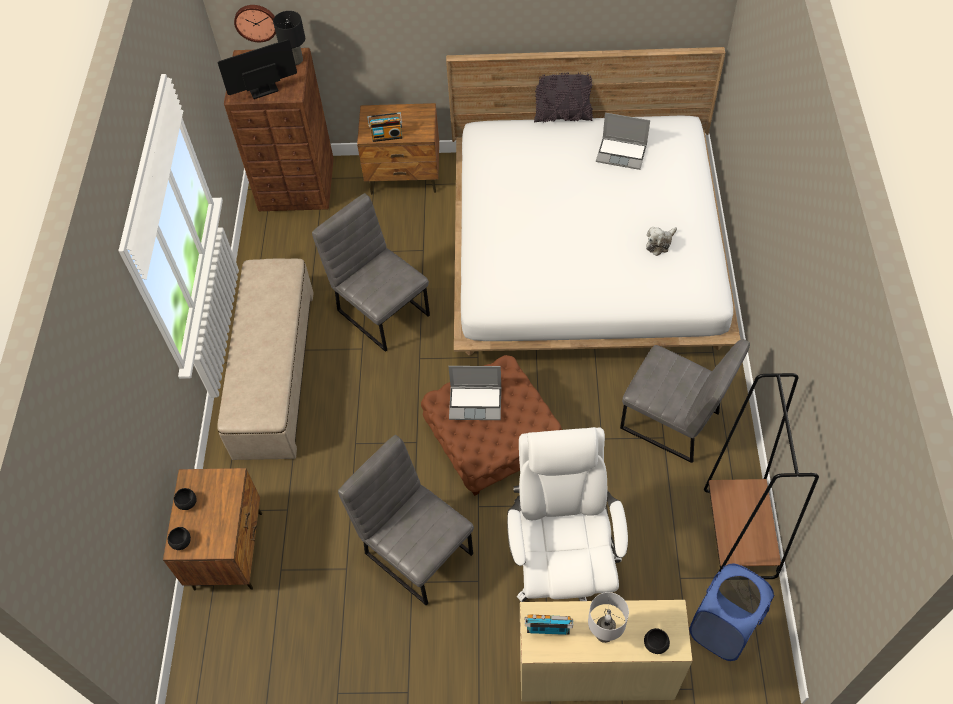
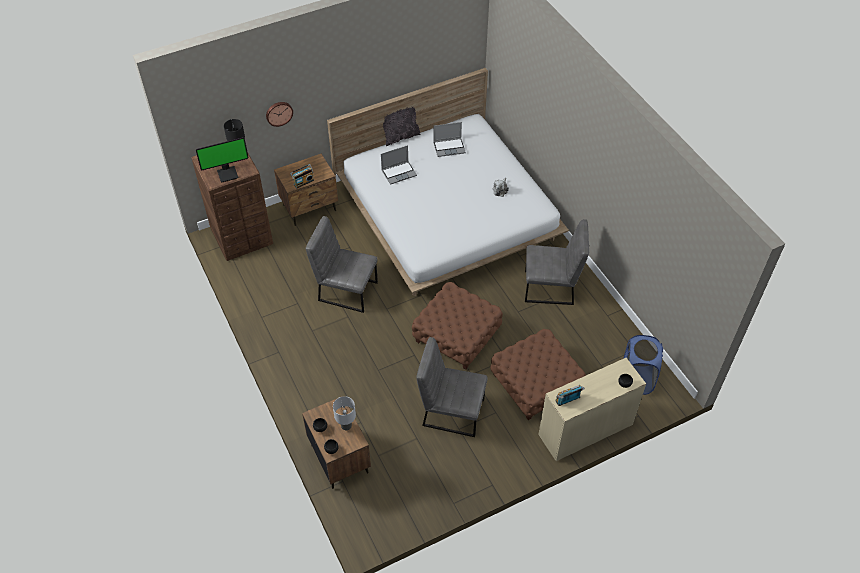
camera: 30 degrees left, 5 degrees down
(256, 22) = (205, 133): wall clock -> wall clock (279, 113)
(262, 88) = (227, 173): monitor -> monitor turned 150 degrees counterclockwise
(274, 371) = (300, 349): beige bench -> none
(476, 403) = (446, 314): laptop -> laptop (399, 173)
(563, 563) = (536, 383): white office chair -> brown ottoman
(603, 634) = (596, 390): white table lamp -> white table lamp (345, 426)
(738, 534) = (618, 330): clothes rack -> none

